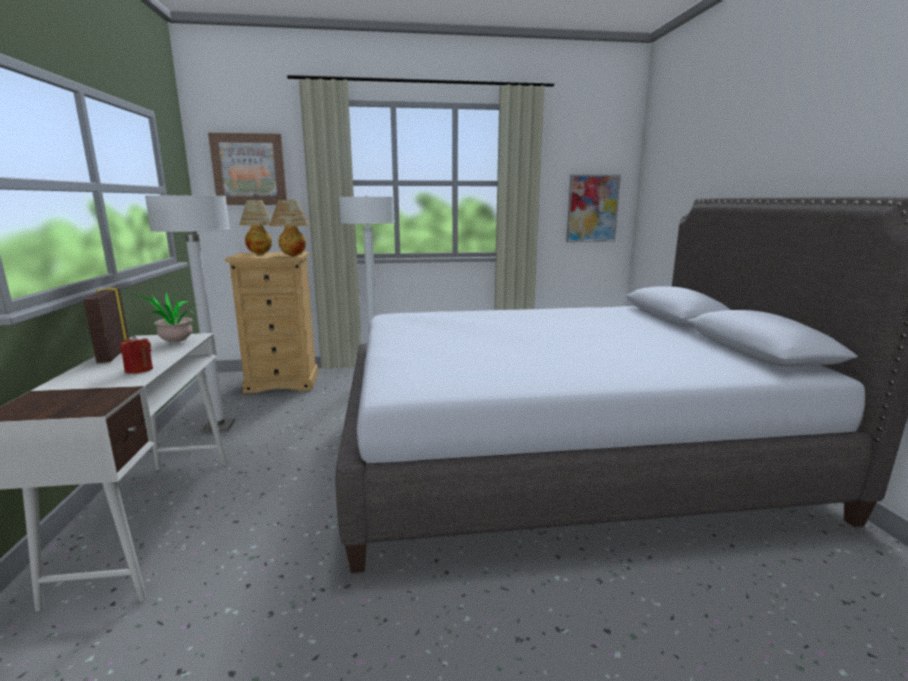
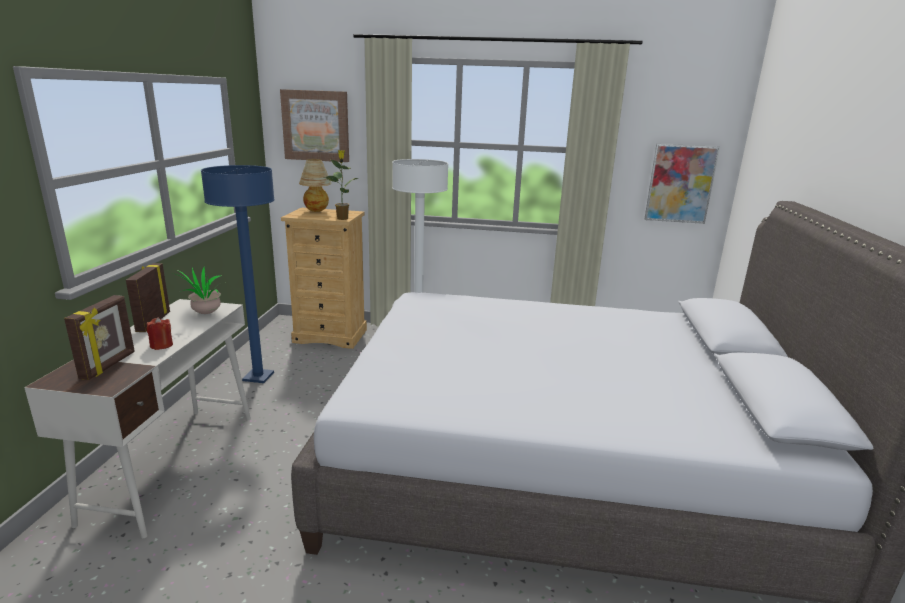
camera: 15 degrees right, 5 degrees up
(81, 392) = (109, 365): none -> picture frame
(219, 426) = (258, 377): white floor lamp -> blue floor lamp
(292, 255) = (342, 218): table lamp -> potted plant

